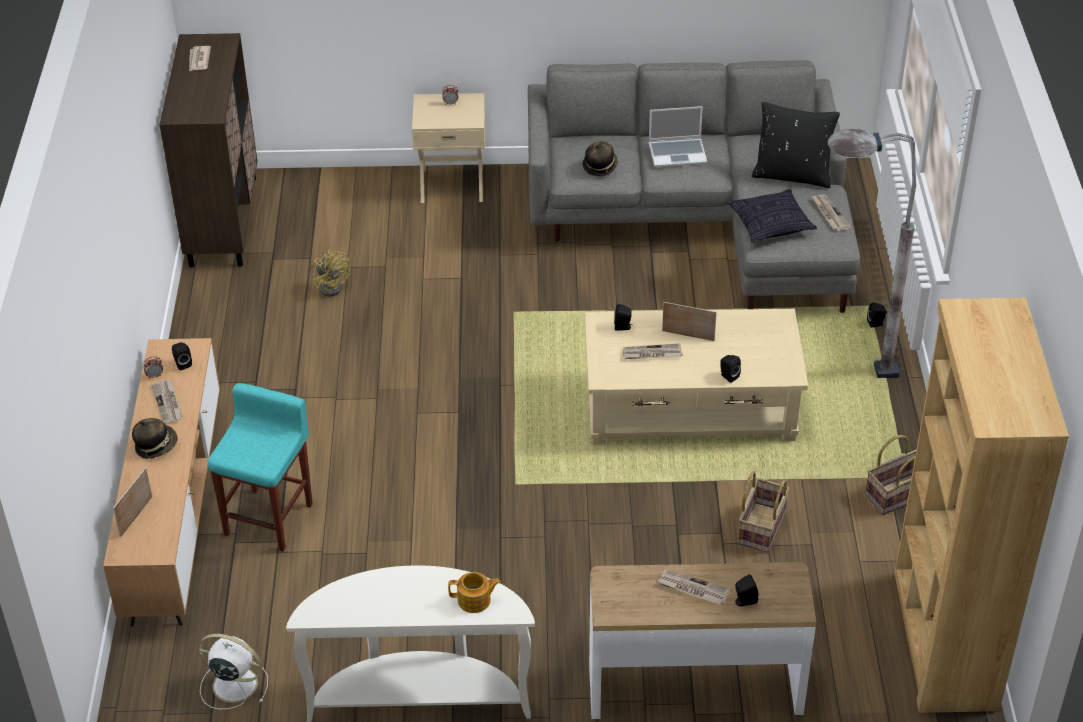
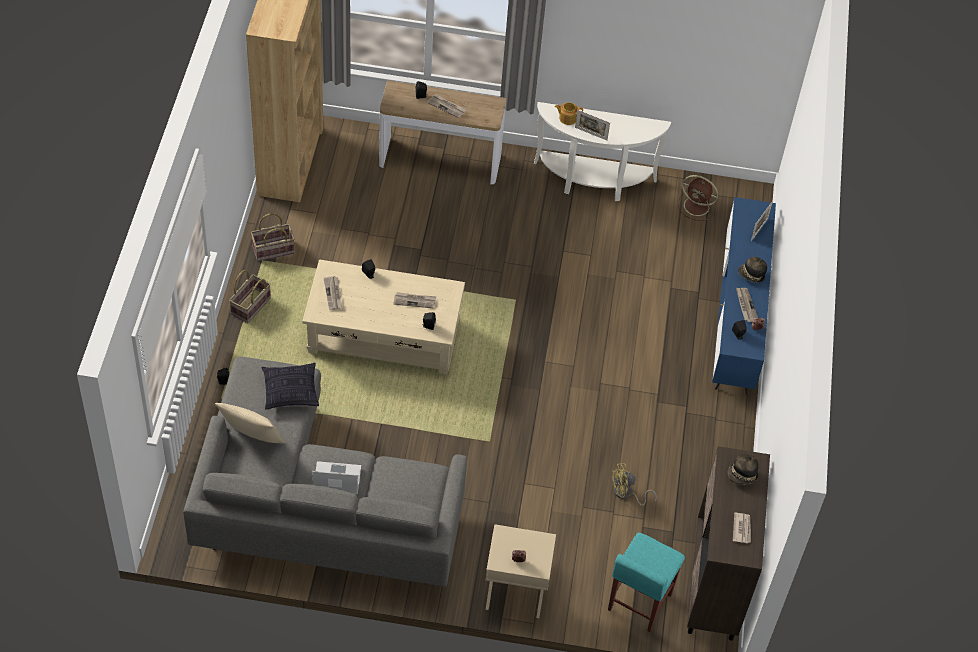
camera: 175 degrees left, 10 degrees up
(176, 516) = (737, 316): brown tv stand -> blue tv stand
(233, 684) = (697, 207): white fan -> brown fan
(269, 518) = (676, 304): turquoise stool -> turquoise stool (639, 603)
(332, 285) = (626, 494): yellow fan -> yellow fan turned 75 degrees counterclockwise
(600, 166) = (404, 476): hat -> hat (742, 476)
(688, 336) = (385, 311): picture frame -> picture frame (591, 134)
(760, 527) = (368, 244): basket -> basket (251, 306)
(792, 175) = (252, 439): black pillow -> beige pillow
(829, 214) = (241, 394): newspaper -> newspaper (333, 294)
(842, 373) = (267, 345): grey floor lamp -> none

